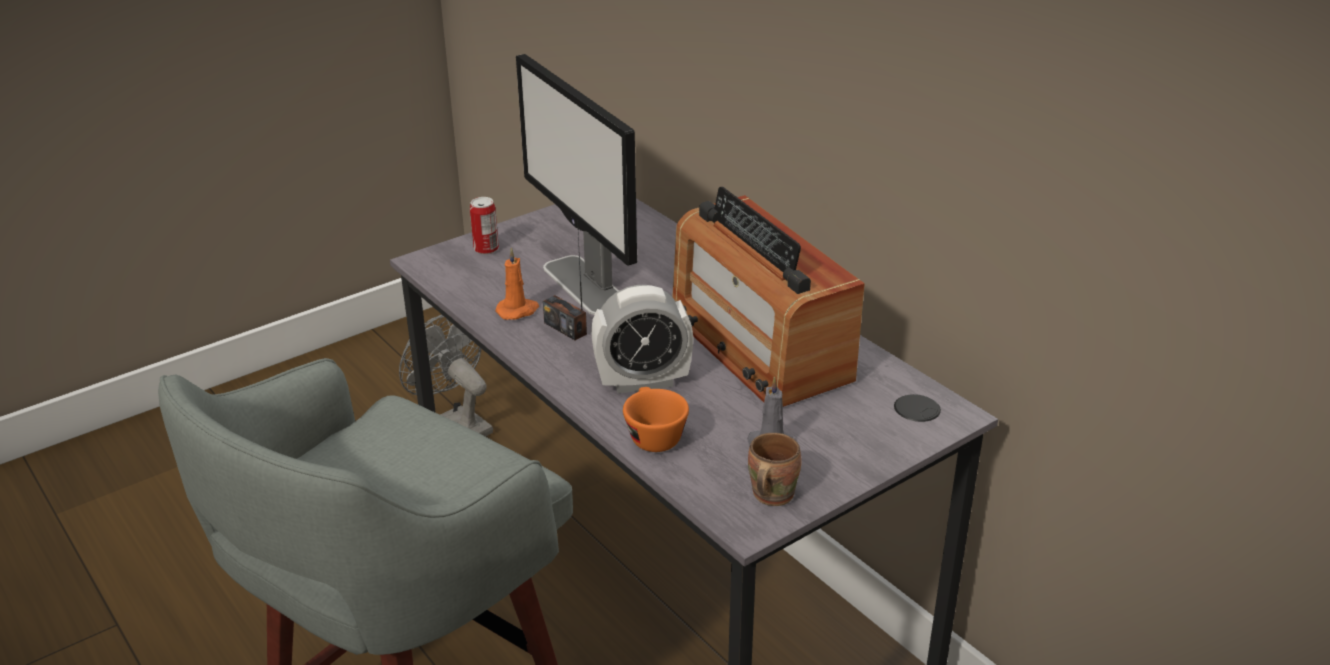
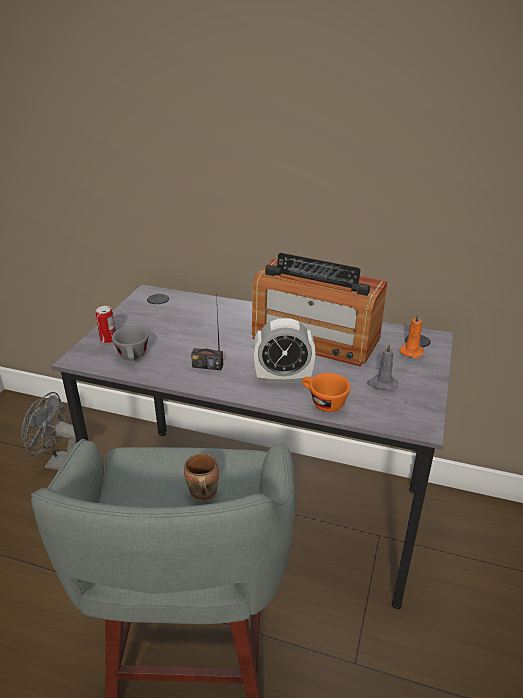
camera: 35 degrees left, 0 degrees up
(489, 283) = (133, 357): none -> grey cup
(518, 310) = (169, 366): orange candle -> orange candle (411, 351)
(585, 285) = (190, 339): monitor -> none
(642, 382) = (283, 377): alarm clock -> alarm clock turned 45 degrees clockwise
(769, 495) = (413, 408): brown mug -> brown mug (201, 493)

